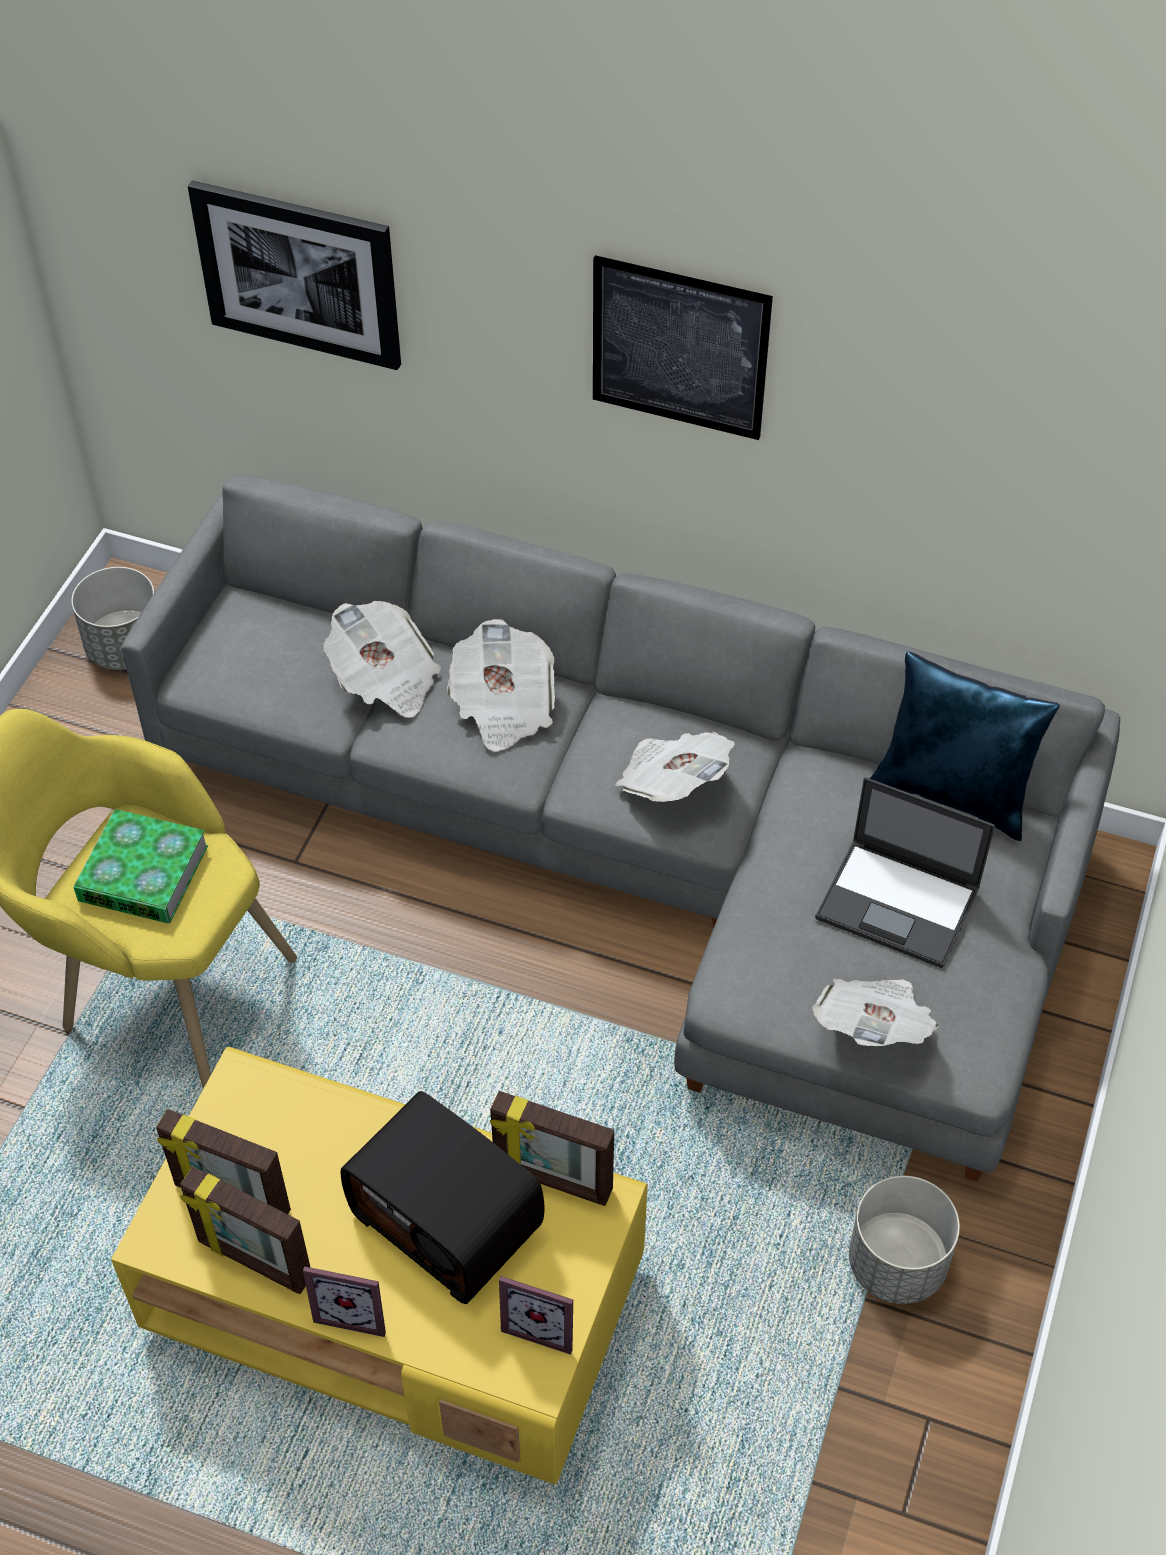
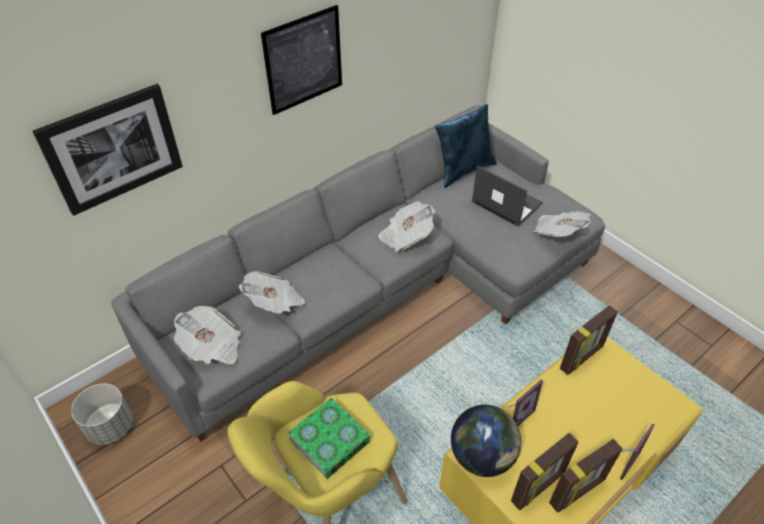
camera: 60 degrees left, 5 degrees down
(248, 1098) = (482, 456): none -> globe
(449, 1218) = (586, 402): radio -> none
(503, 706) = (324, 270): newspaper -> newspaper (212, 347)
(543, 1323) = (652, 391): picture frame -> picture frame (515, 414)
(895, 1263) = (610, 300): grey planter -> none
(899, 903) = (505, 202): laptop -> laptop turned 105 degrees counterclockwise

